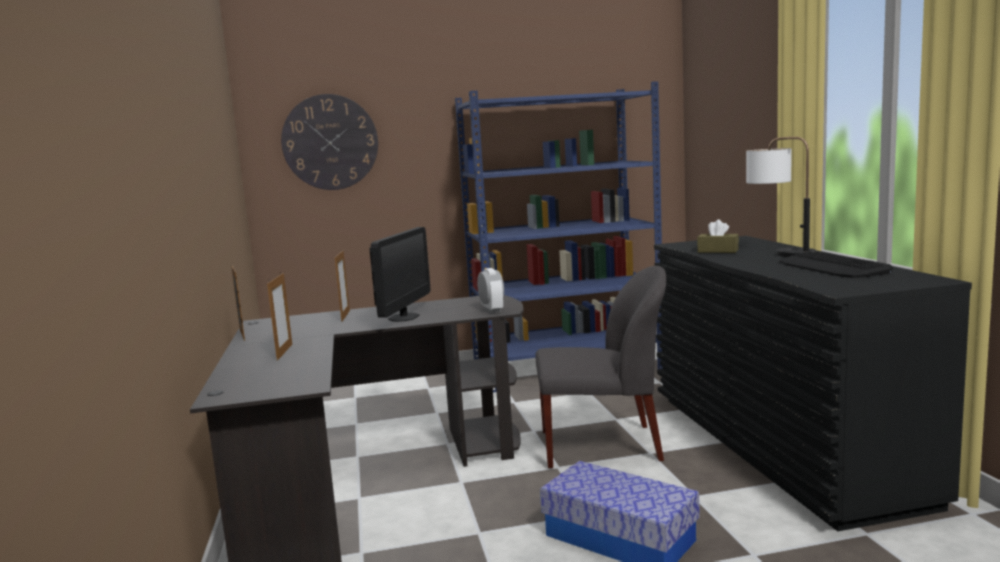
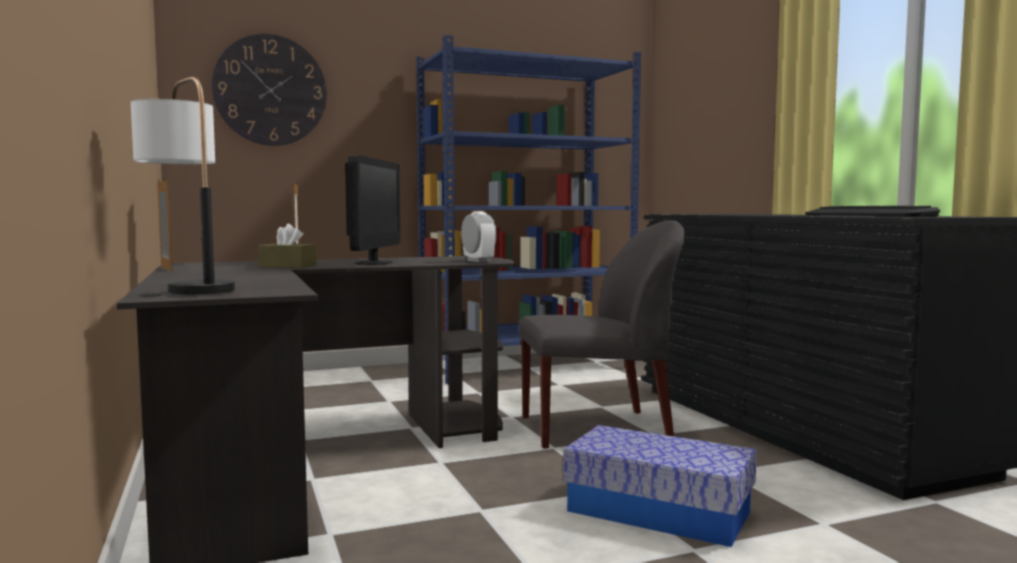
camera: 10 degrees left, 5 degrees down
(284, 352) = (233, 276): picture frame -> none
(718, 251) = (723, 214): brown tissue box -> brown tissue box (288, 266)
(779, 253) = (792, 214): table lamp -> table lamp (189, 287)

